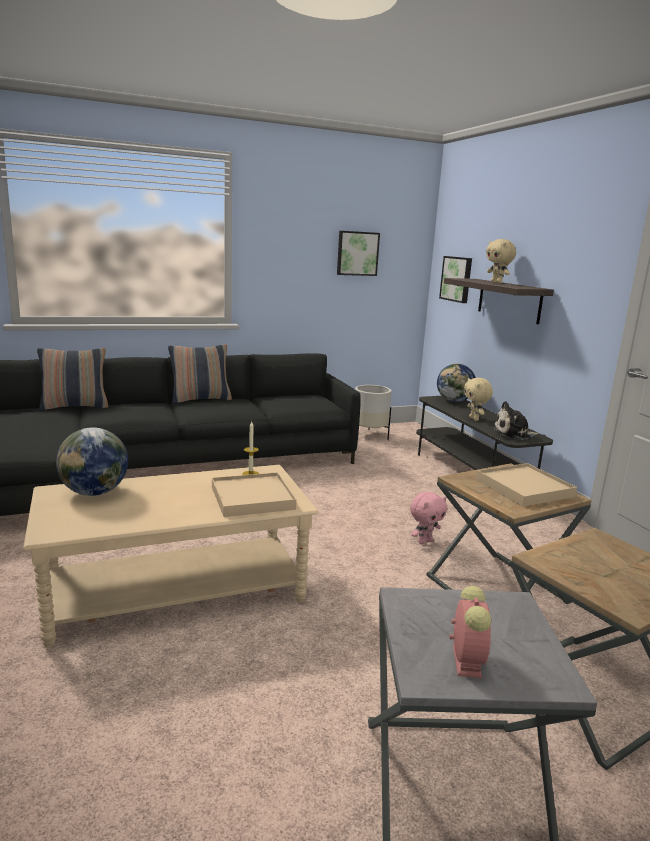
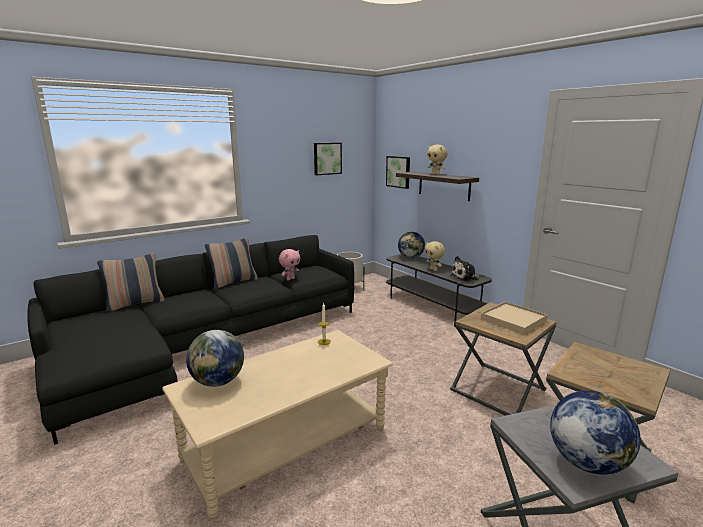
camera: 15 degrees left, 0 degrees up
(252, 498) = (341, 362): beige tray -> none
(425, 541) = (433, 364): pink plush toy -> pink plush toy (290, 279)
(466, 660) = (586, 462): alarm clock -> globe

